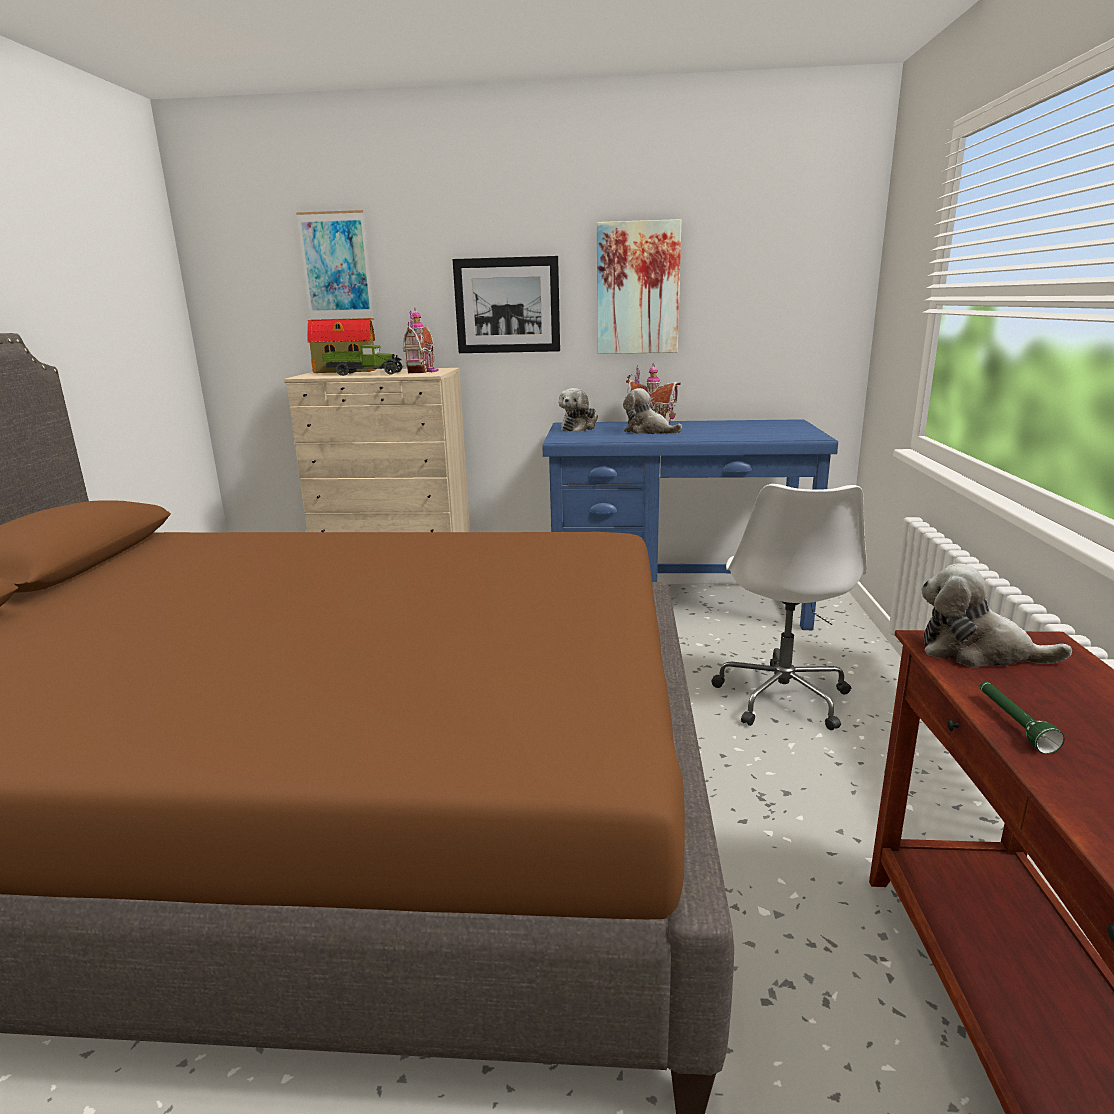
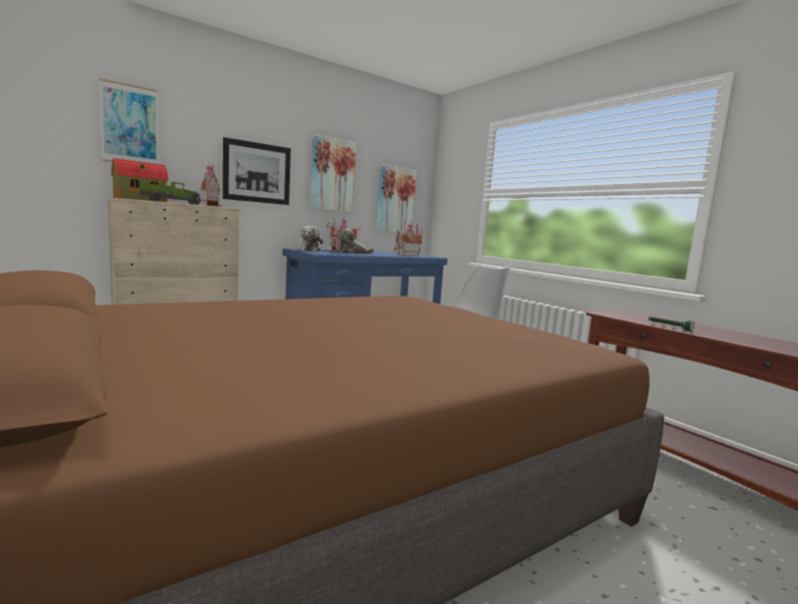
camera: 40 degrees left, 10 degrees down
(756, 433) = (406, 255): none -> toy house
(776, 318) = (395, 200): none -> picture
(977, 652) = (619, 315): plush toy -> none

